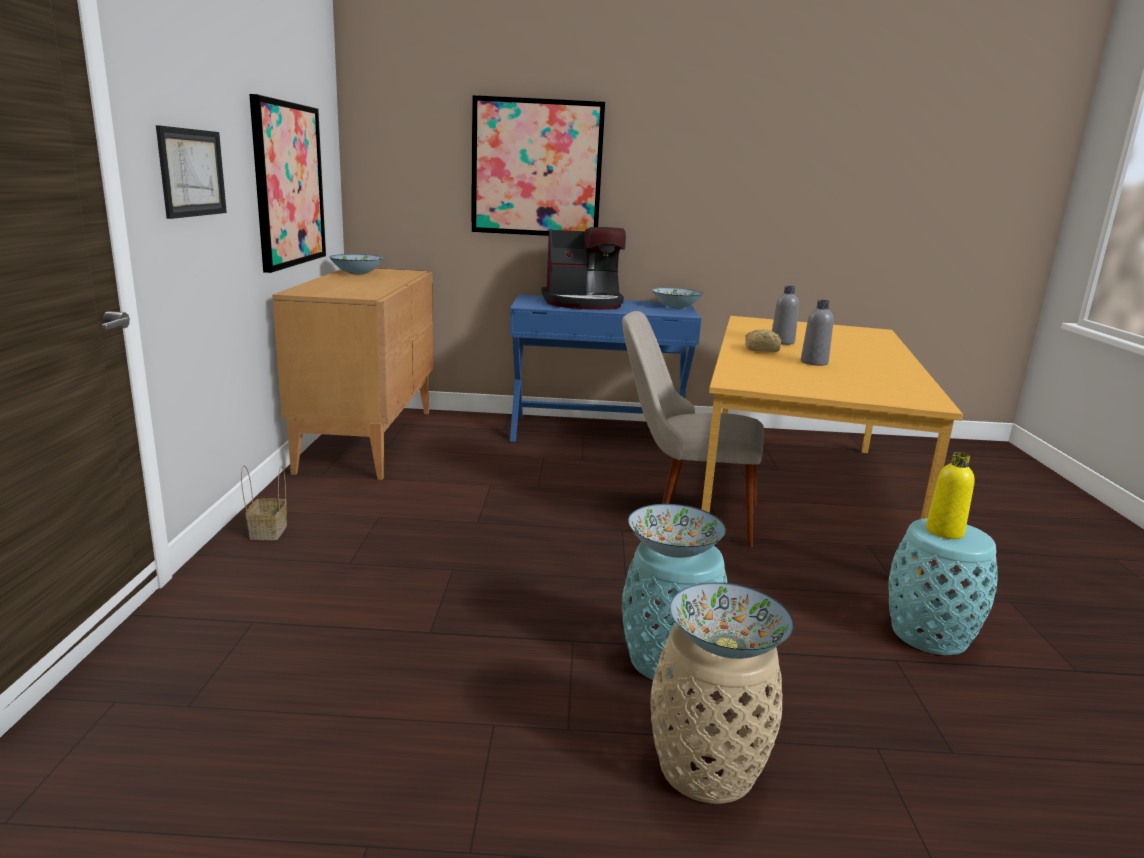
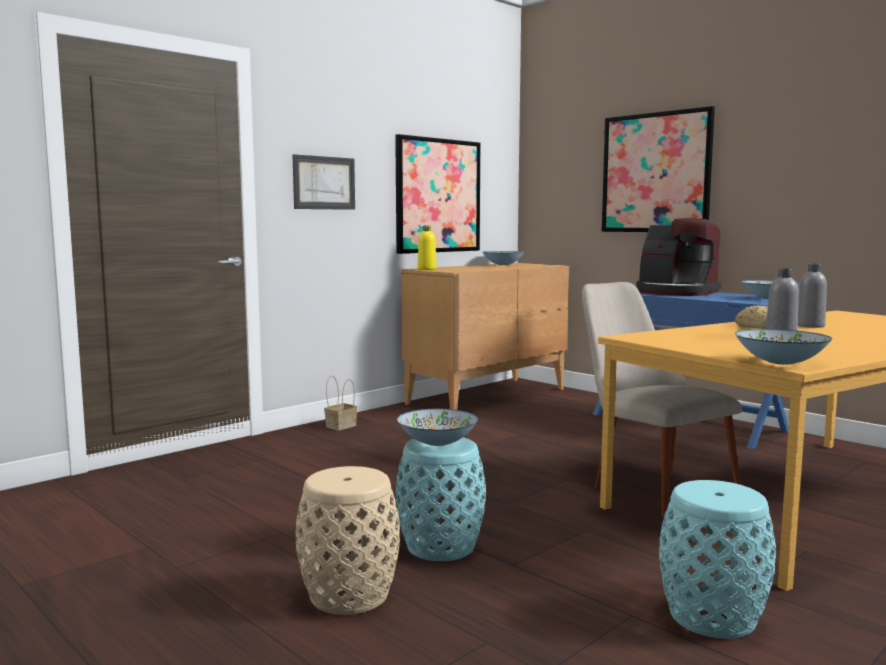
camera: 45 degrees right, 10 degrees down
(727, 645) = (343, 480): bowl -> bowl (781, 362)
(944, 532) = (713, 490): yellow bottle -> yellow bottle (427, 269)

